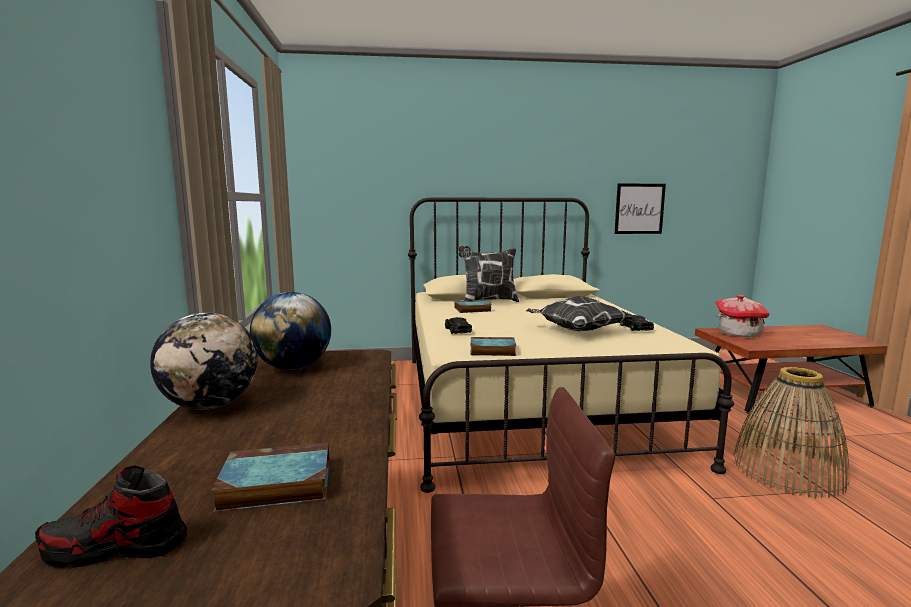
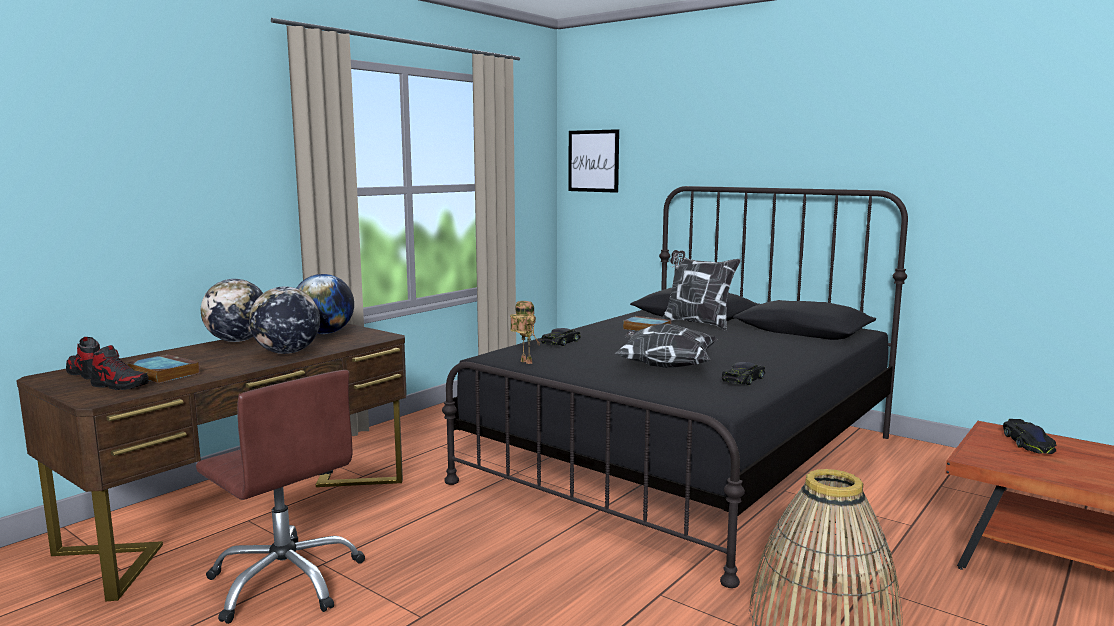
camera: 45 degrees right, 0 degrees up
(275, 533) = (120, 385): none -> shoe
(337, 398) = (287, 352): none -> globe
(491, 350) = (524, 362): book -> toy robot
(527, 403) = (685, 458): beige bed -> black bed
(639, 208) = (1014, 211): picture -> picture (593, 161)
(739, 333) = (1028, 443): toy house -> black toy car

